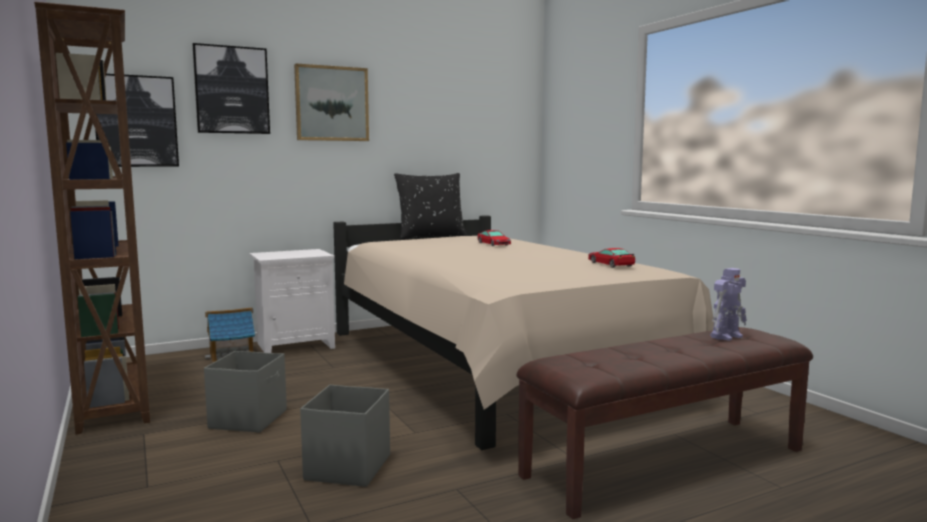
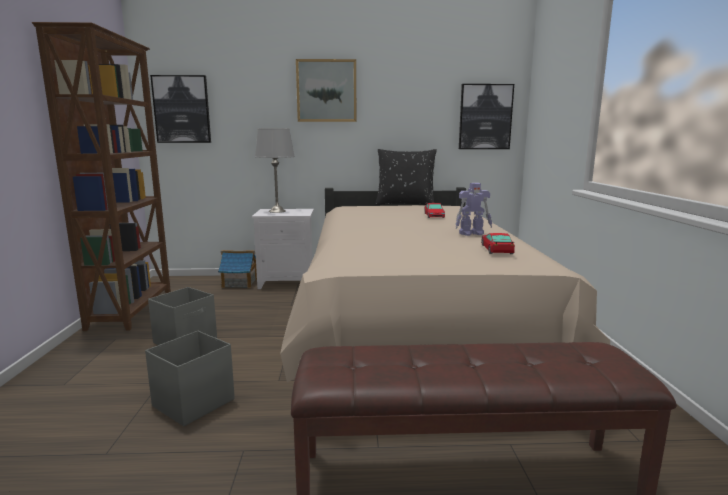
camera: 25 degrees right, 5 degrees up
(232, 90) = (248, 83): picture -> picture (485, 117)
(281, 253) = (277, 211): none -> grey table lamp
(726, 336) = (566, 355): toy robot -> toy robot (472, 233)

